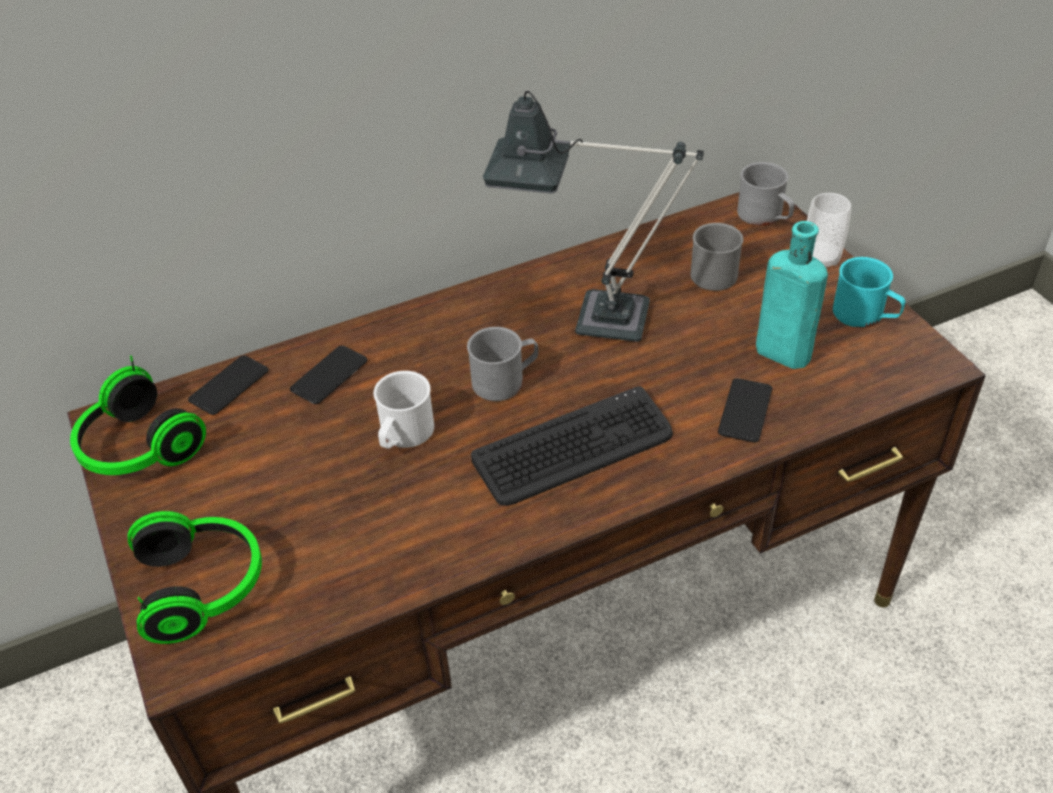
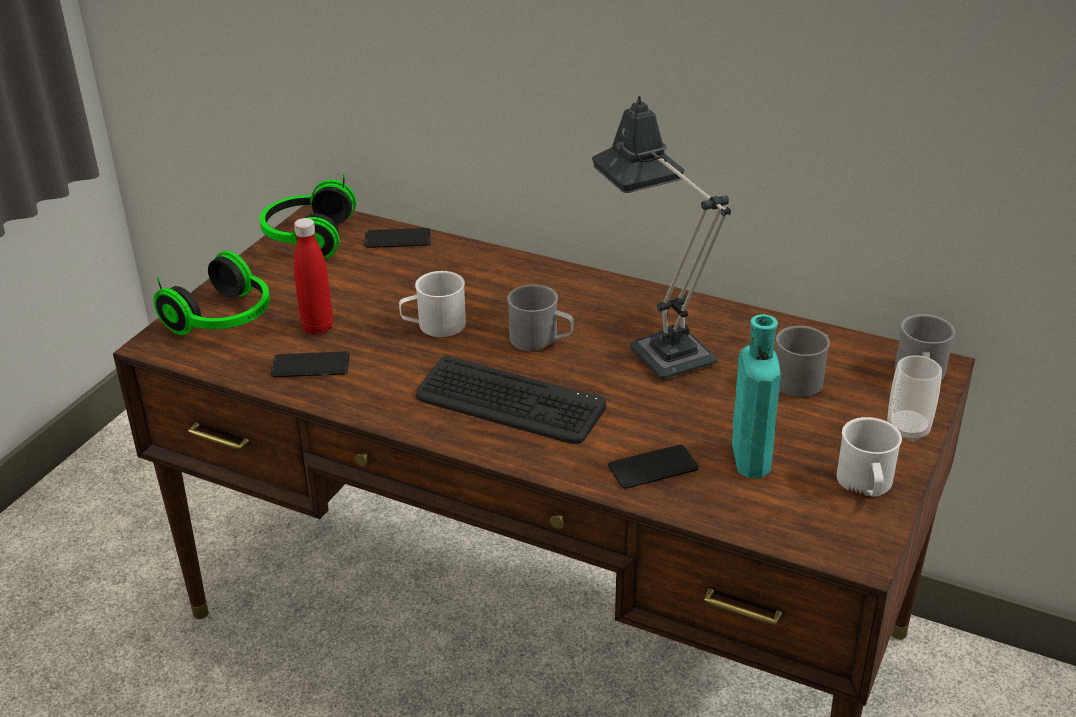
camera: 50 degrees right, 10 degrees down
(308, 519) = (317, 327): none -> red bottle
(329, 376) = (453, 269): phone -> phone (311, 366)
(865, 315) = (866, 486): turquoise mug -> white mug

